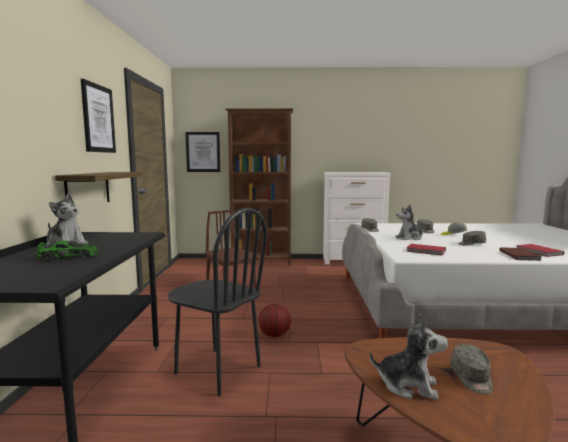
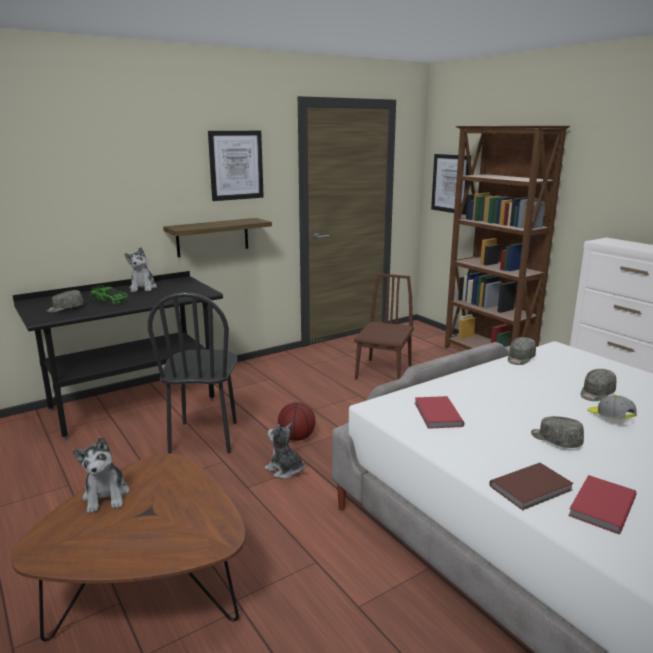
camera: 55 degrees right, 10 degrees up
(410, 238) = (510, 392): plush toy -> plush toy (285, 470)
(472, 378) = (139, 526): grey cap -> grey cap (65, 308)

